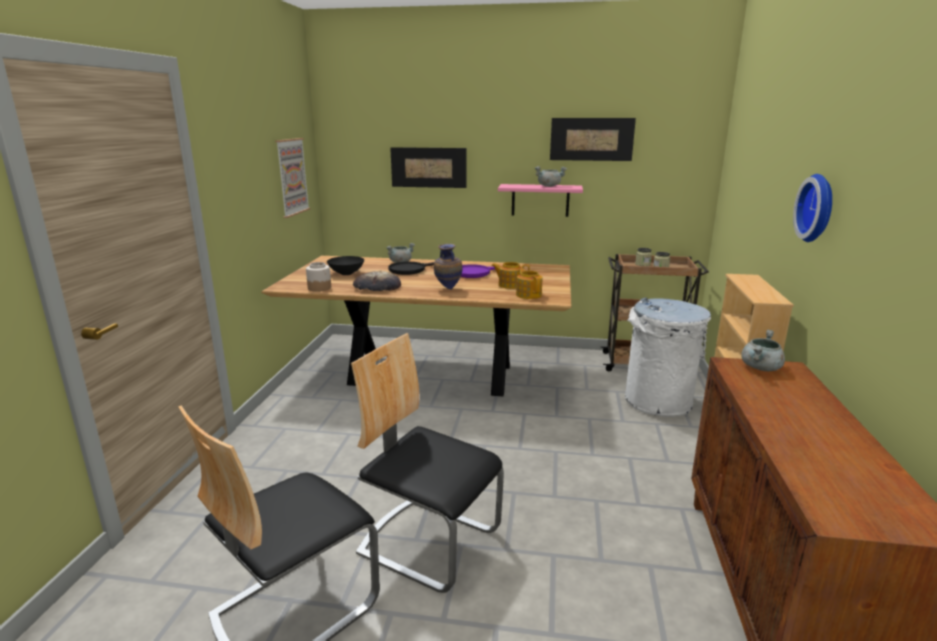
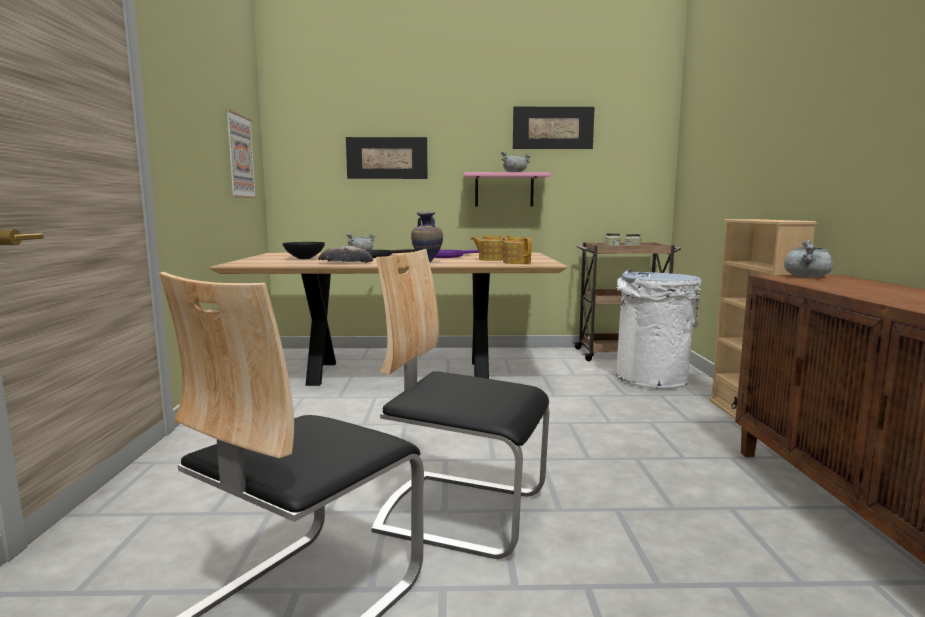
camera: 10 degrees left, 10 degrees down
(319, 288) = (279, 264): jar -> none
(819, 208) = (830, 121): wall clock -> none

